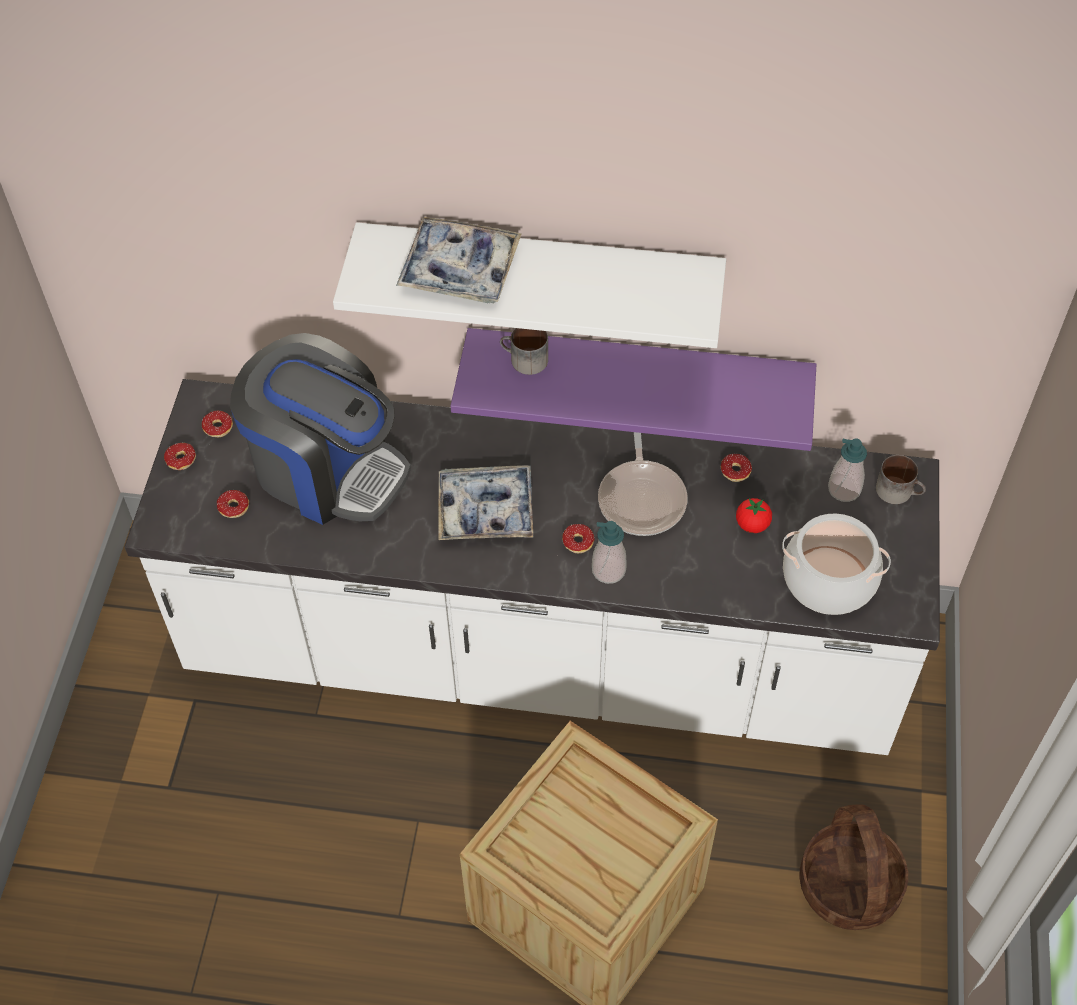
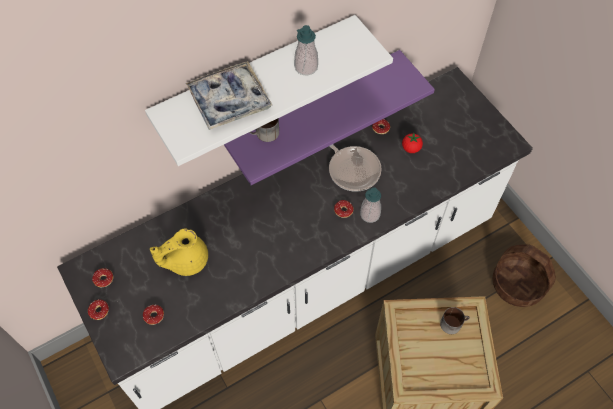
camera: 40 degrees left, 5 degrees up
(327, 469) = (186, 260): coffee machine -> yellow teapot
(486, 510) = (285, 225): tray -> none
(829, 580) = (466, 151): cooking pot -> none
(844, 489) = (433, 106): soap dispenser -> soap dispenser (306, 67)
(899, 491) = (455, 91): mug -> mug (453, 323)

